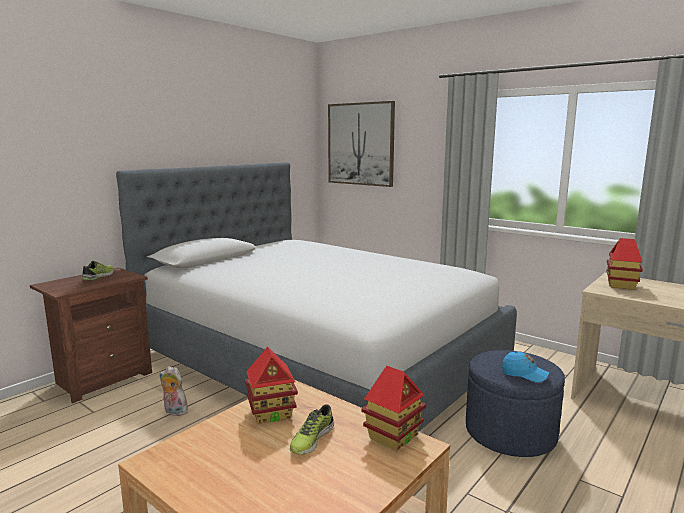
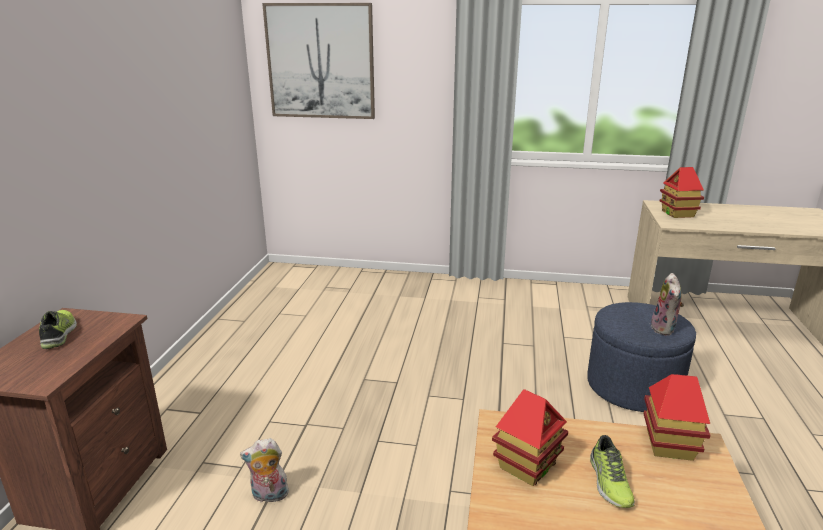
camera: 30 degrees left, 10 degrees up
(317, 361) = (371, 362): bed -> none
(524, 374) = (665, 329): blue cap -> plush toy

